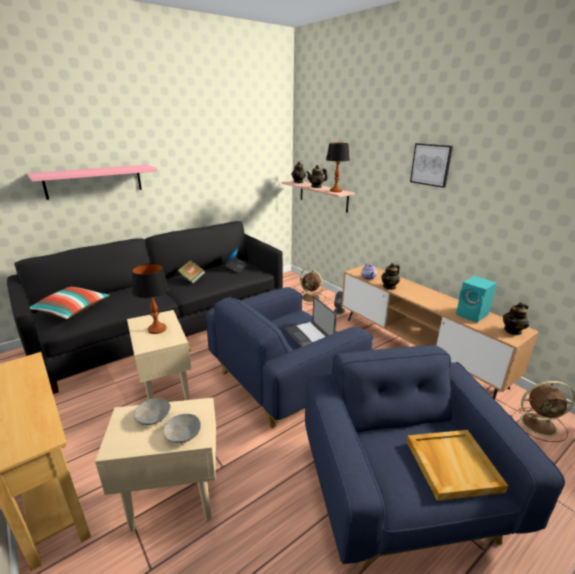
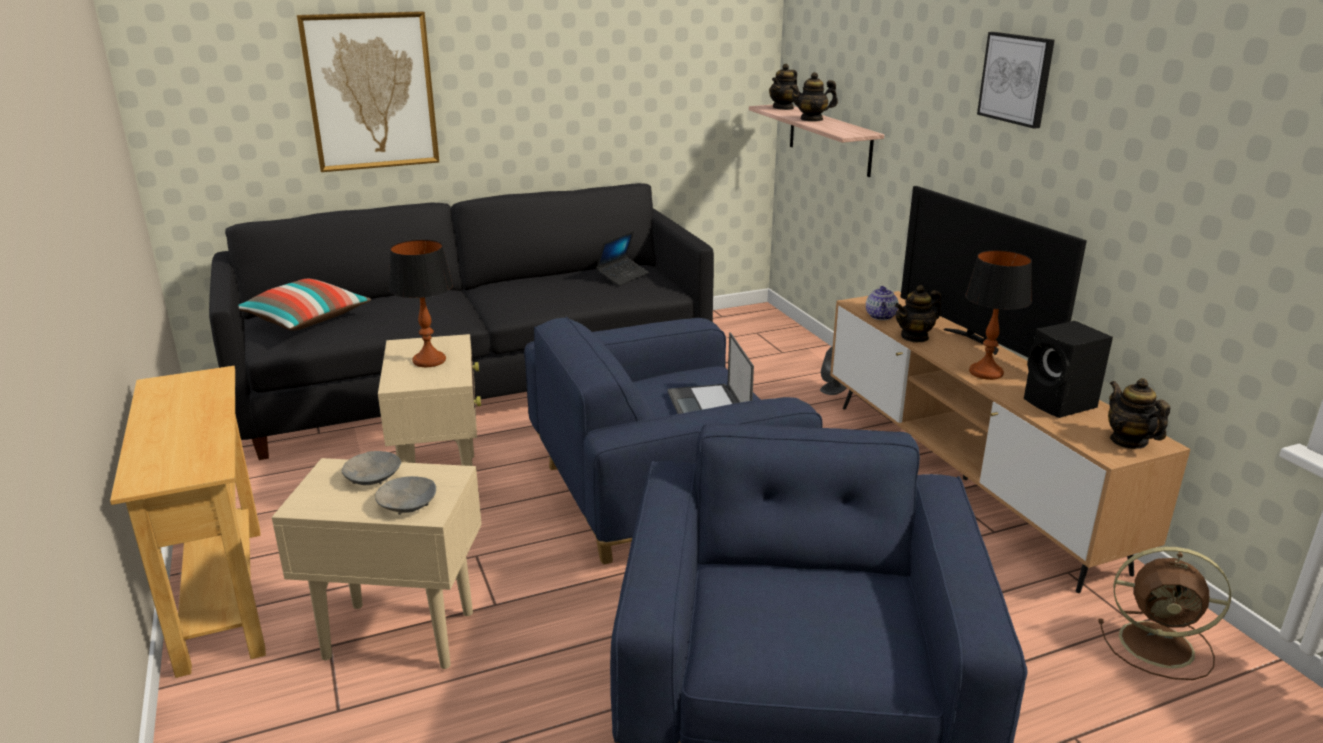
camera: 15 degrees right, 0 degrees up
(94, 181) = (371, 92): pink shelf -> picture
(192, 279) = (528, 288): book -> none
(311, 298) = (785, 359): brown fan -> none
(336, 191) = (845, 129): table lamp -> table lamp (986, 373)
(415, 286) = (975, 340): none -> television
(451, 465) = (849, 629): beige tray -> none
(472, 315) = (1061, 404): turquoise speaker -> black speaker
(513, 331) = (1128, 441): teapot -> teapot turned 90 degrees clockwise

